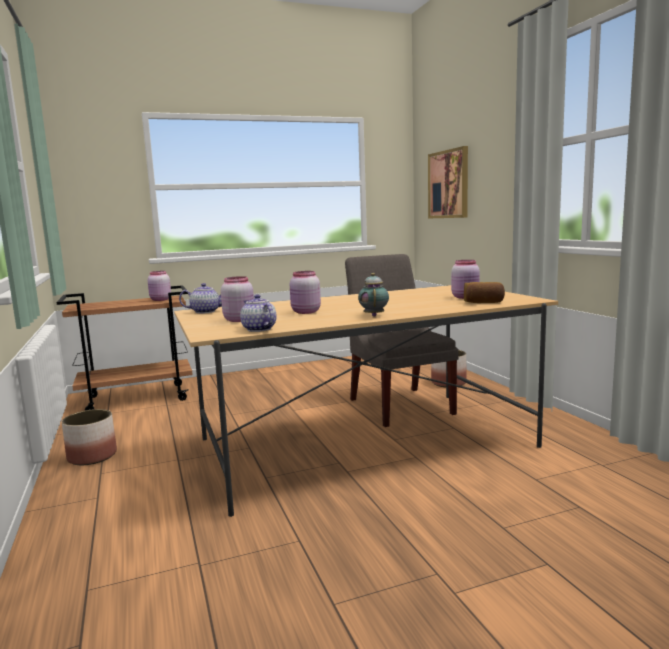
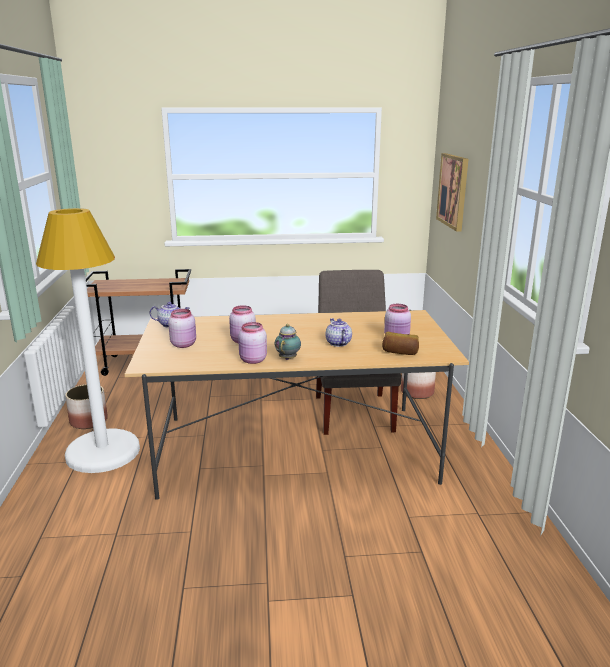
camera: 15 degrees right, 10 degrees up
(129, 482) = (103, 452): none -> white floor lamp
(160, 300) = (166, 284): pink jar -> pink jar (252, 360)
(258, 329) = (184, 363): teapot -> teapot (337, 343)

